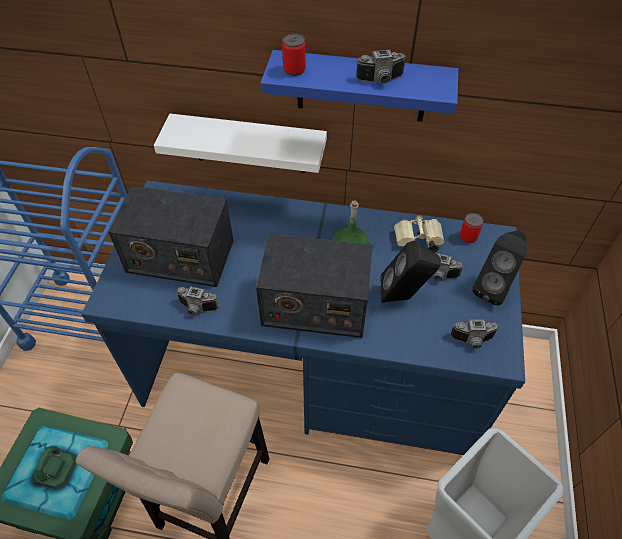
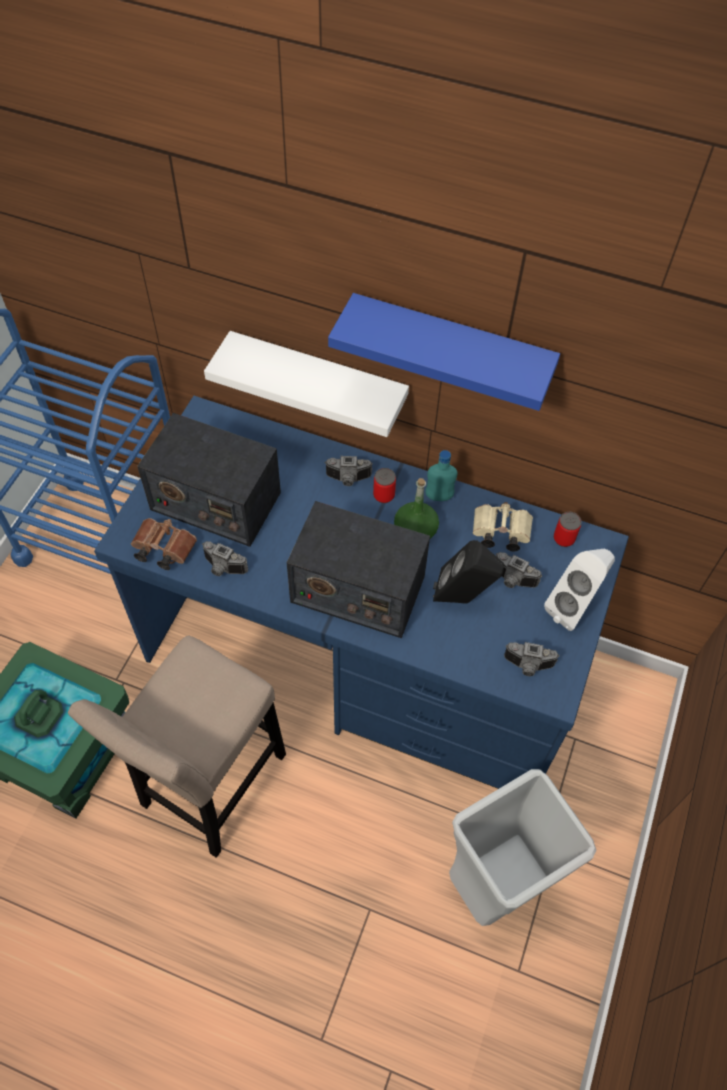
camera: 10 degrees right, 5 degrees up
(141, 302) = (162, 549): none -> brown binoculars
(294, 70) = (370, 325): can -> can (384, 495)
(361, 223) = (439, 496): none -> turquoise bottle
(381, 80) = (464, 357): camera -> camera (348, 480)
(493, 287) = (573, 607): black speaker -> white speaker

